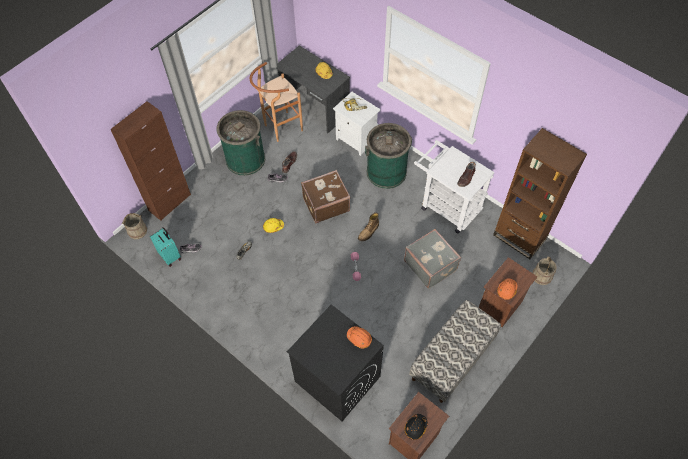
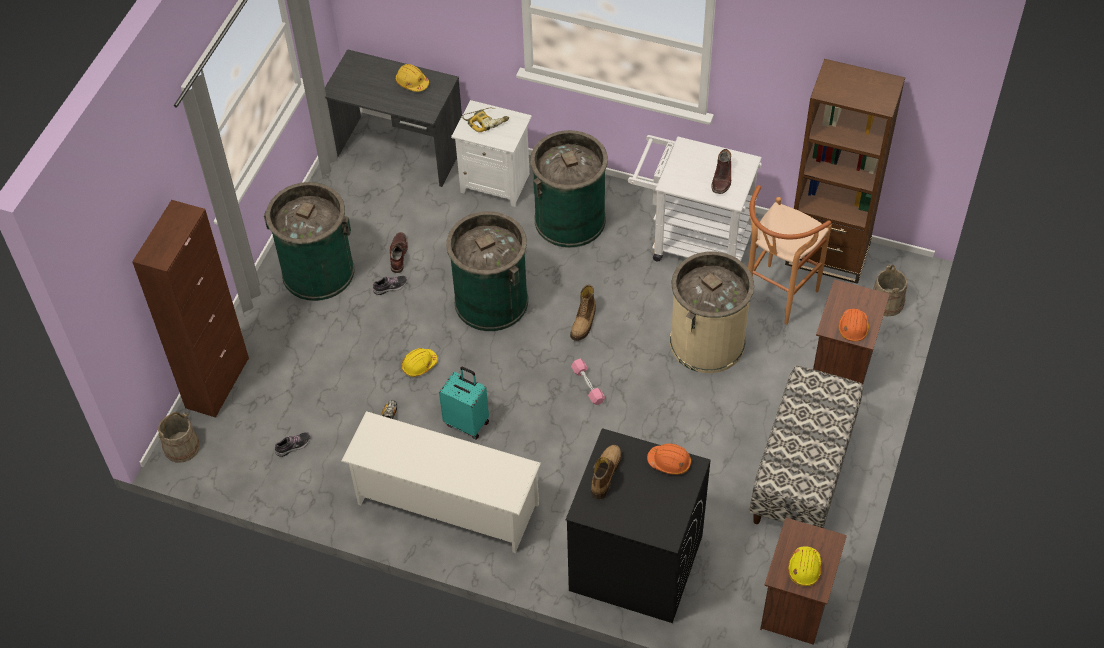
camera: 20 degrees left, 5 degrees down
(170, 256) = (262, 468): turquoise suitcase -> turquoise suitcase (467, 422)
(253, 308) = (446, 504): none -> white shoe rack
(280, 129) = (355, 204): brown stool -> brown stool (775, 300)
(320, 332) = (605, 474): none -> boot
(325, 204) = (491, 301): brown suitcase -> green trash can
(415, 427) = (804, 569): black hard hat -> yellow hard hat
(430, 265) = (707, 342): grey suitcase -> beige trash can

